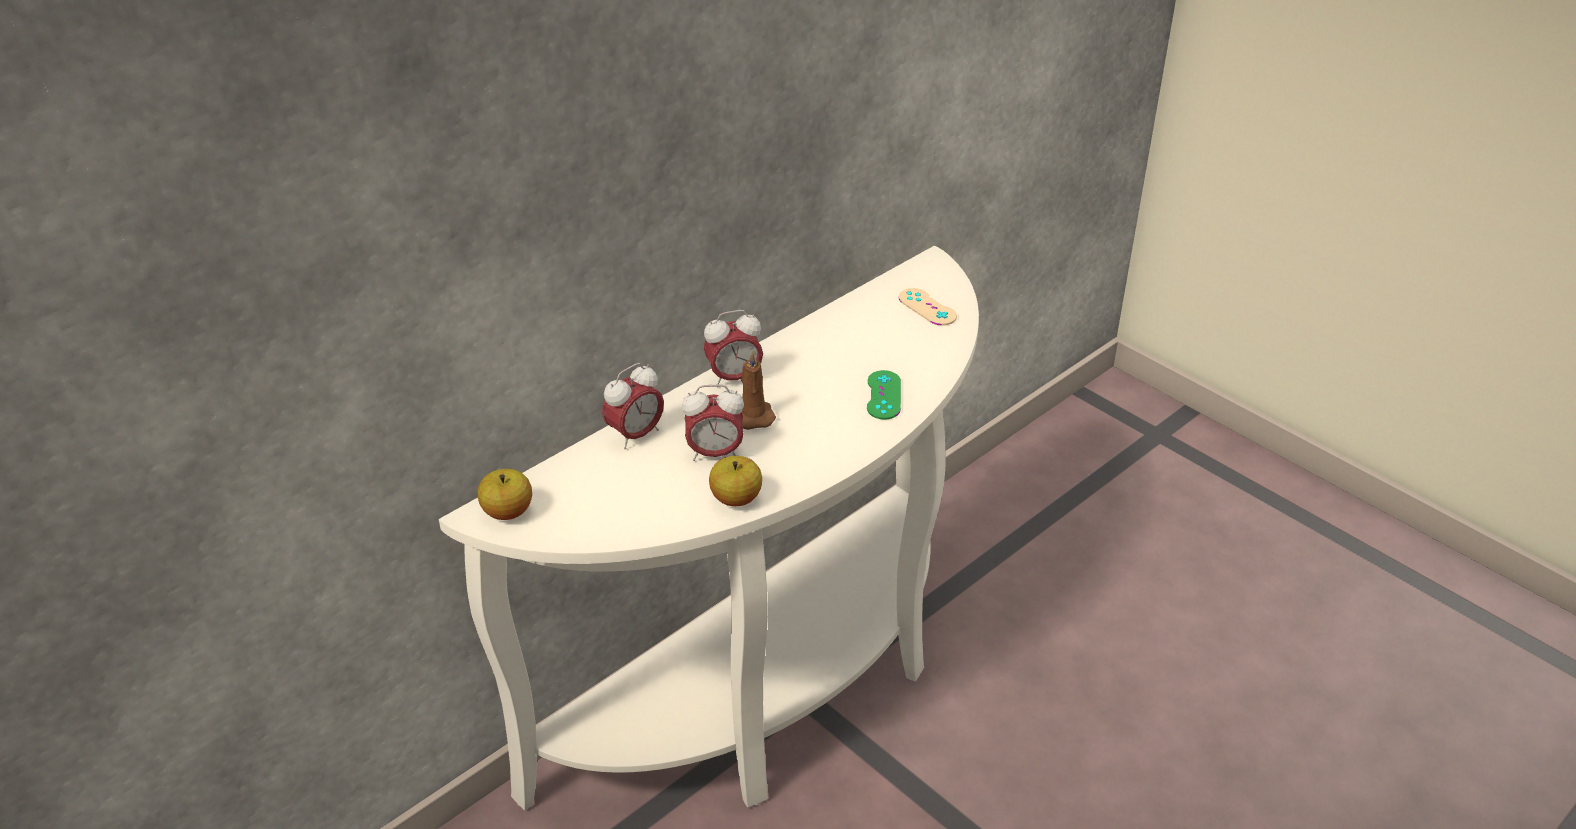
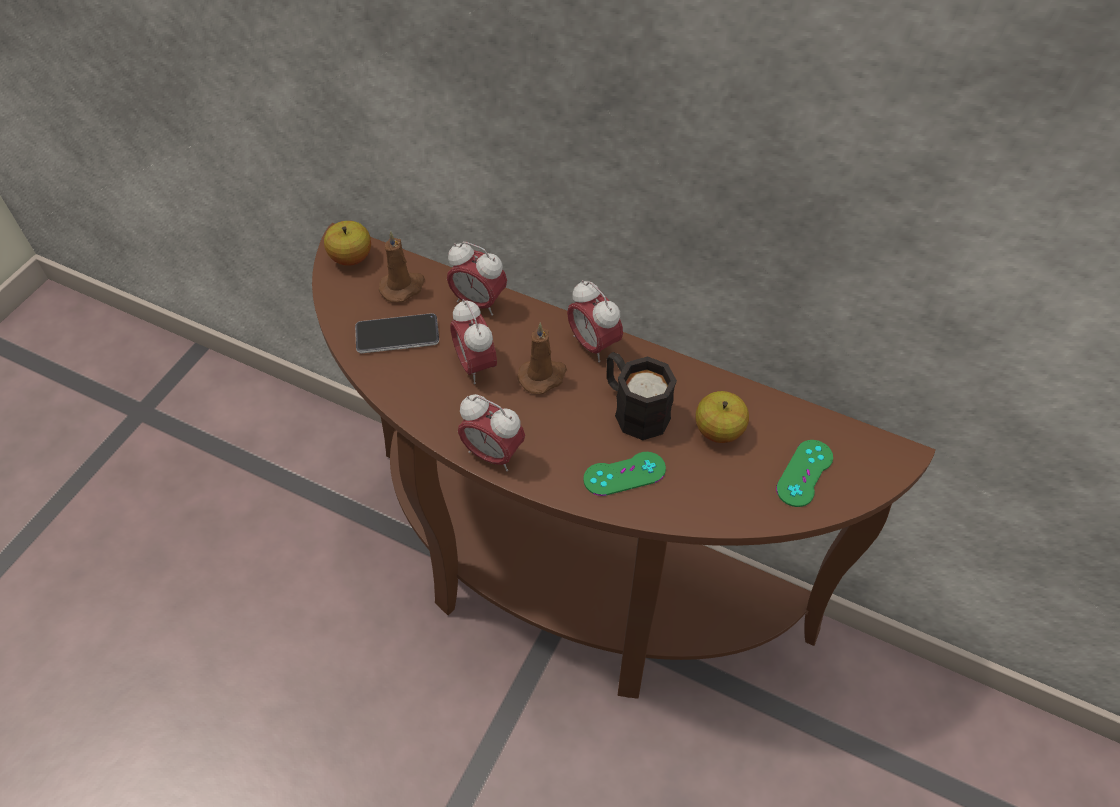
camera: 70 degrees right, 15 degrees up
(578, 482) = (403, 287): none -> brown candle
(642, 498) = (397, 335): none -> phone
(736, 498) = (418, 400): apple -> apple (718, 431)
(778, 689) = (565, 585): white console table -> brown console table
(819, 373) = (634, 409): none -> black mug
(824, 464) = (493, 454): none -> alarm clock
(927, 307) = (804, 473): beige game controller -> green game controller

